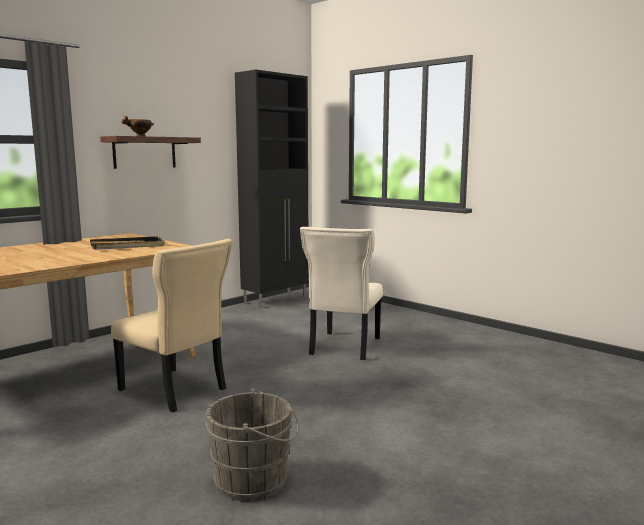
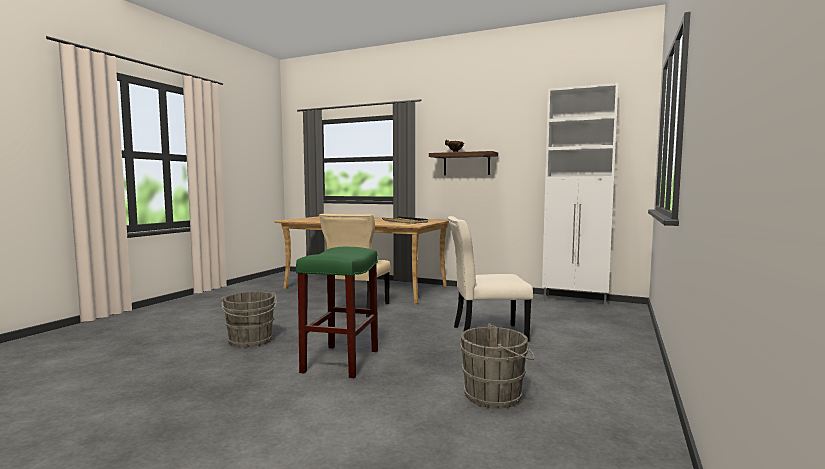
camera: 70 degrees right, 5 degrees down
(276, 300) = (576, 301): black cabinet -> white cabinet
(385, 421) = (341, 361): none -> green stool
(492, 371) = (496, 395): none -> grey bucket

